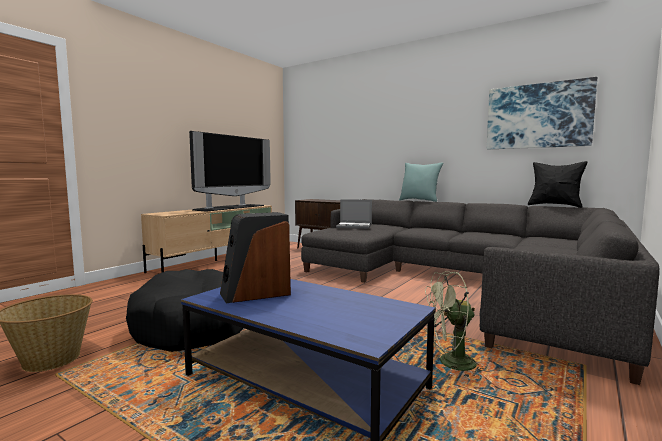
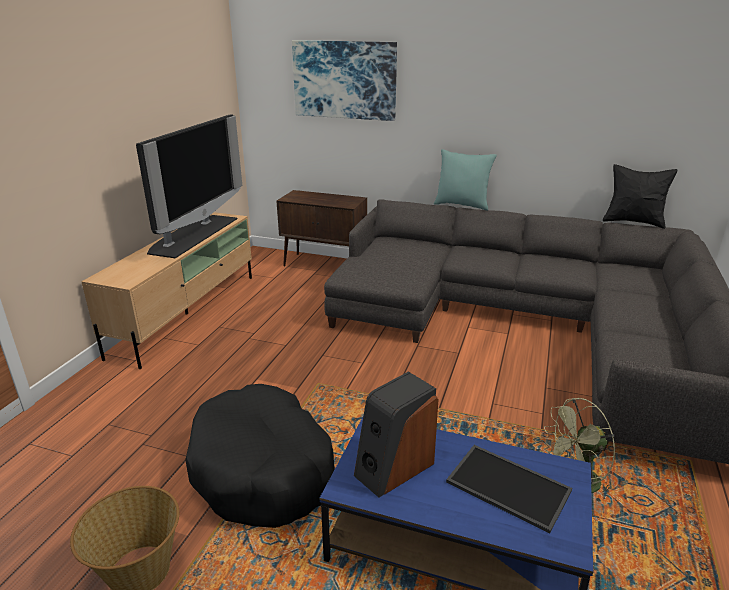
camera: 15 degrees left, 20 degrees up
(341, 309) = (506, 487): none -> tray
(354, 226) = (387, 256): laptop -> none
(538, 116) = (627, 103): picture -> picture (344, 80)

